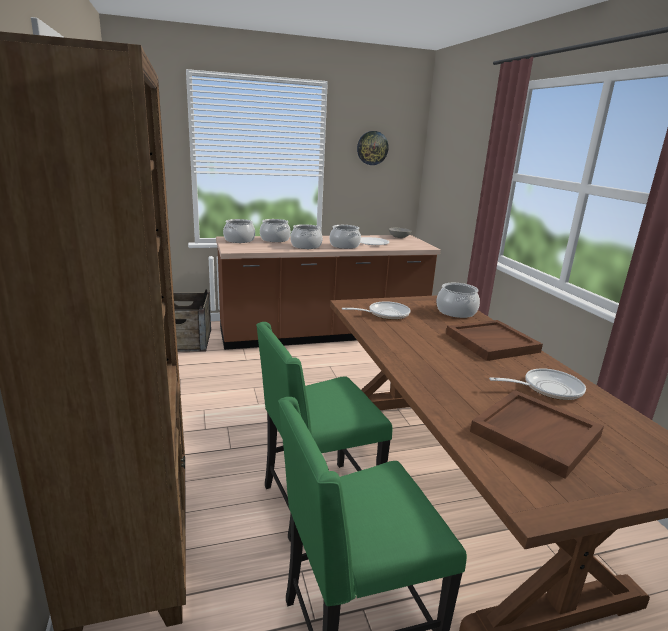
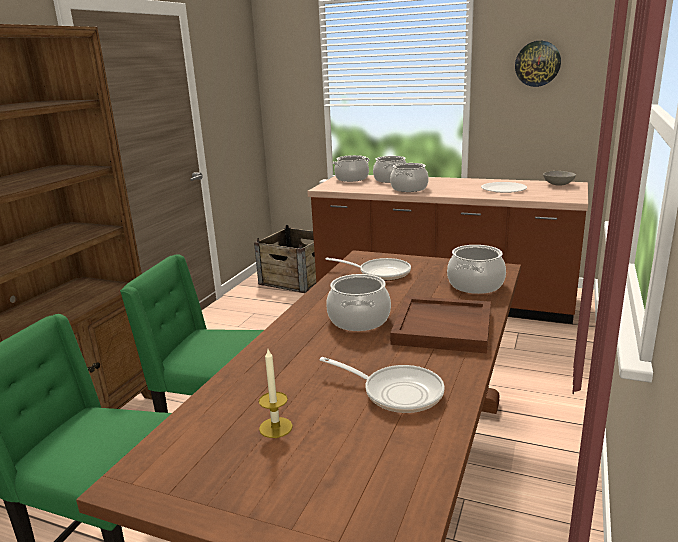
camera: 40 degrees right, 0 degrees up
(344, 246) = (456, 191): cooking pot -> cooking pot (358, 320)
(534, 433) = (275, 427): brown tray -> candle

